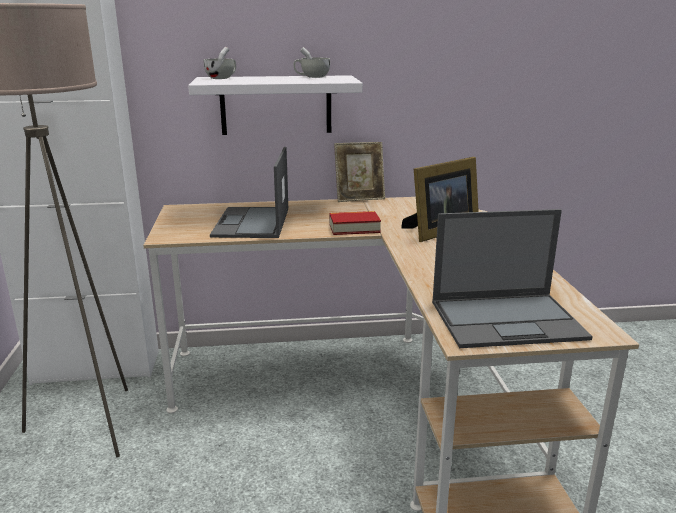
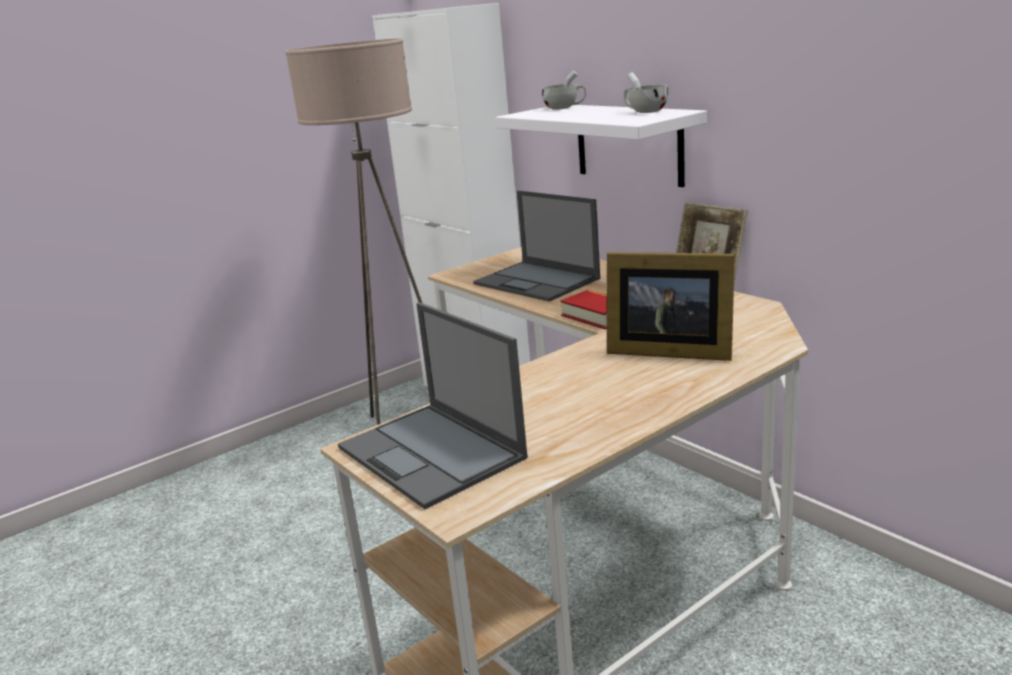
camera: 60 degrees right, 0 degrees up
(252, 223) = (538, 281): laptop -> laptop turned 105 degrees counterclockwise

